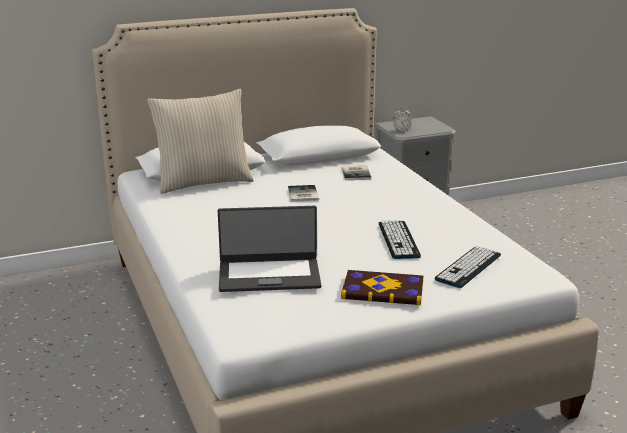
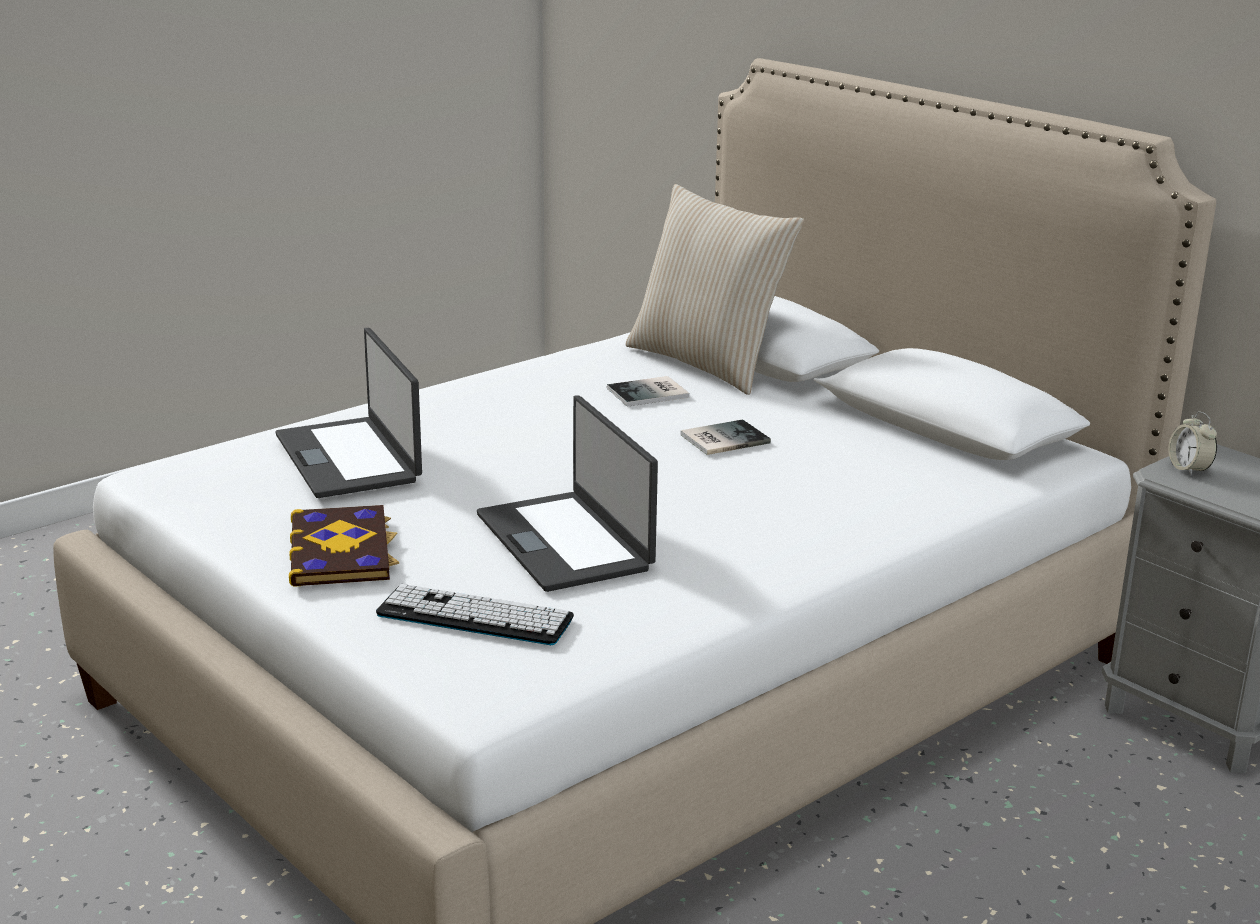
camera: 70 degrees right, 0 degrees up
(357, 173) = (886, 469): book -> book (650, 393)
(398, 240) = (566, 541): keyboard -> laptop

